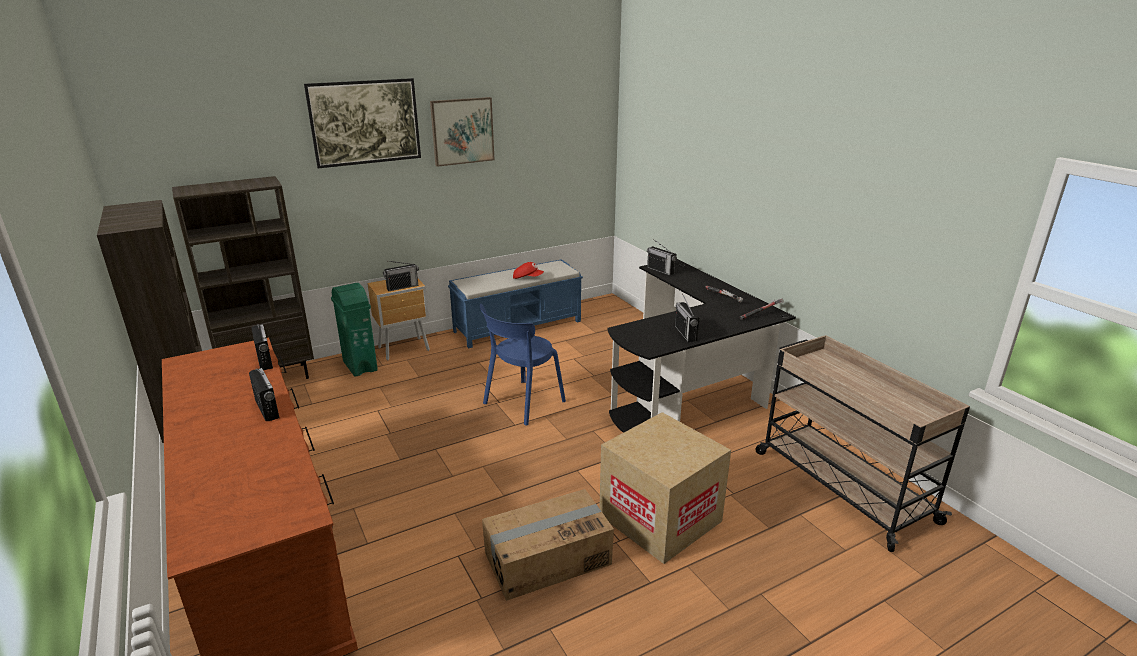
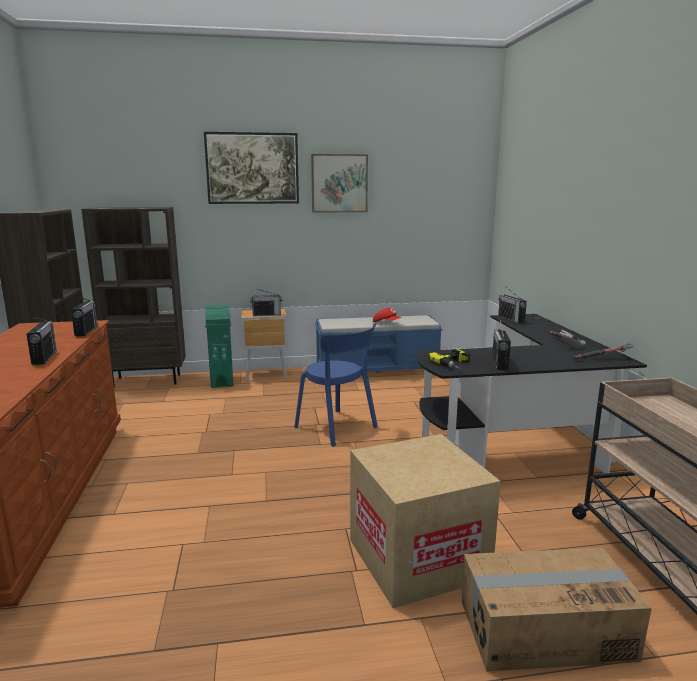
camera: 20 degrees right, 10 degrees down
(521, 404) = (338, 428): blue chair -> blue chair turned 105 degrees counterclockwise
(547, 558) = (266, 568): cardboard box -> cardboard box (544, 629)
(652, 341) = (456, 365): none -> power drill

